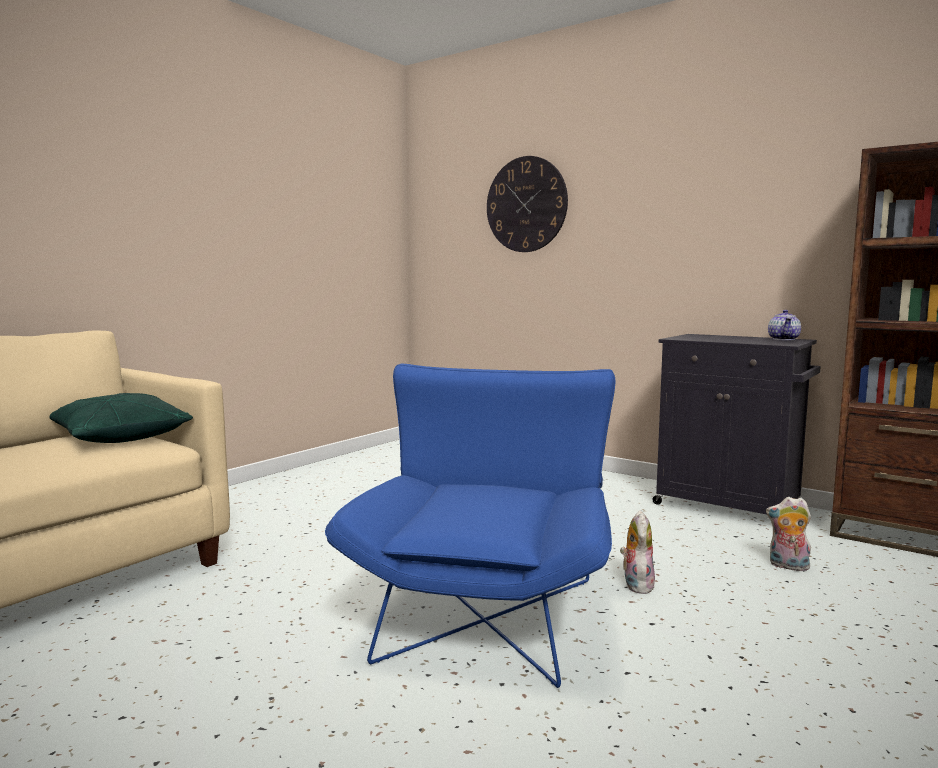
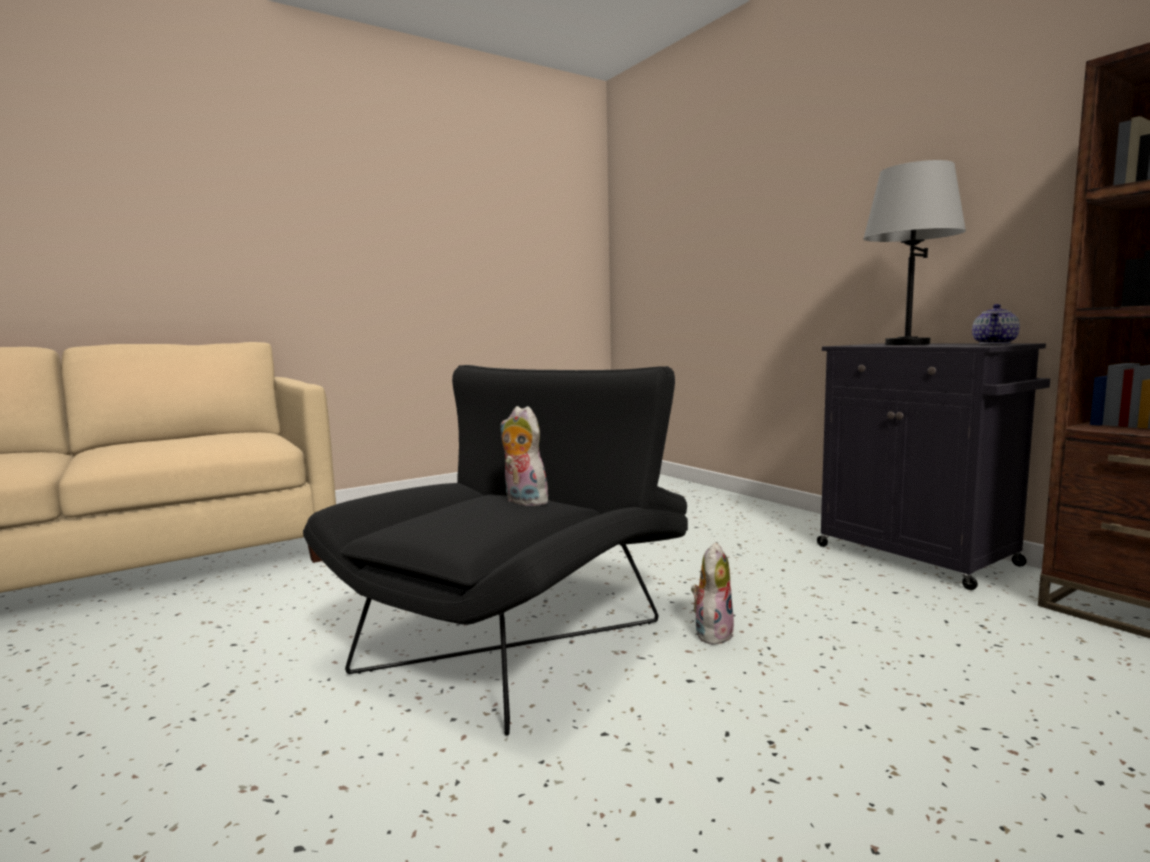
camera: 20 degrees right, 0 degrees up
(119, 437) = (245, 436): green pillow -> none
(489, 607) = (523, 634): blue armchair -> black armchair
(526, 204) = (712, 209): wall clock -> none
(721, 338) = (907, 344): none -> grey table lamp
(787, 566) = (939, 637): plush toy -> plush toy (522, 501)

